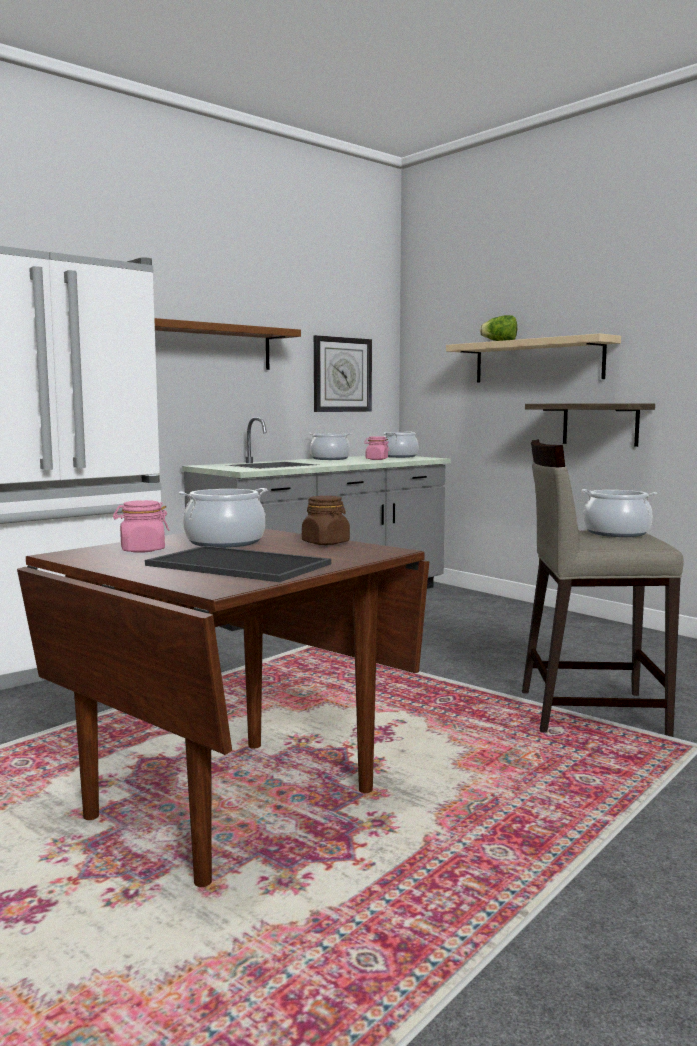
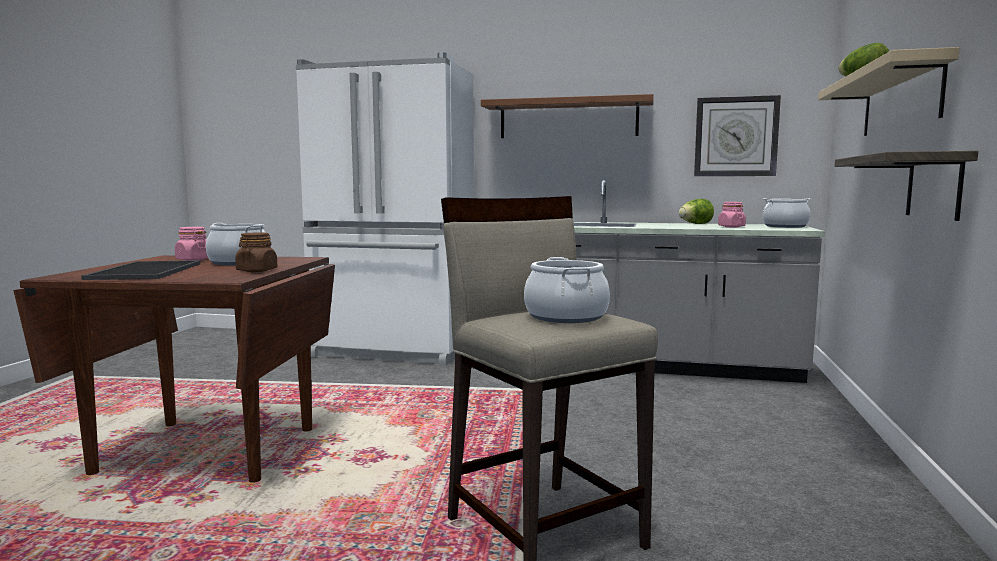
camera: 55 degrees right, 0 degrees up
(330, 459) = (695, 224): cooking pot -> lettuce

